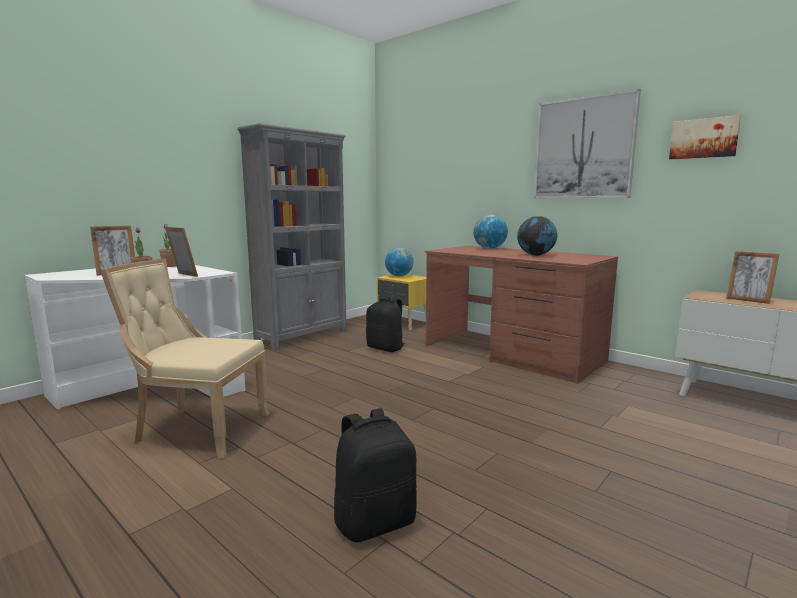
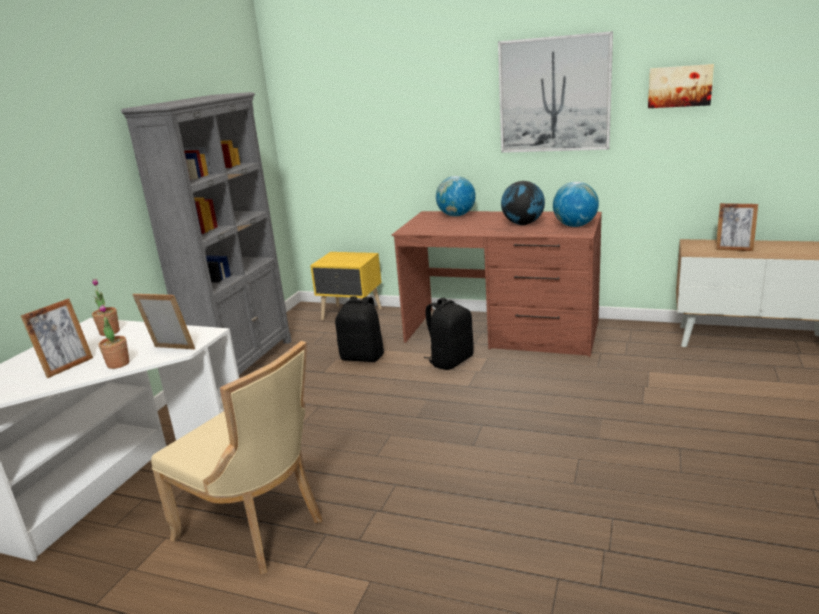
camera: 20 degrees left, 10 degrees up
(198, 429) = (256, 528): beige chair -> beige chair turned 135 degrees counterclockwise
(375, 521) = (534, 564): black backpack -> black backpack (450, 361)
(399, 276) = (335, 257): globe -> globe (575, 226)

